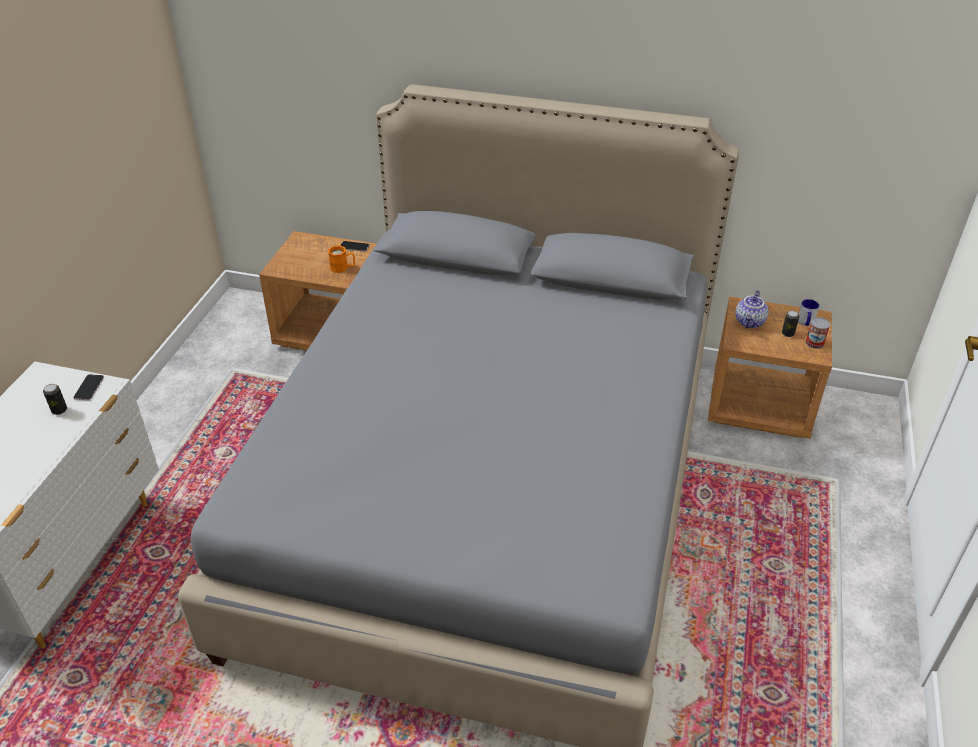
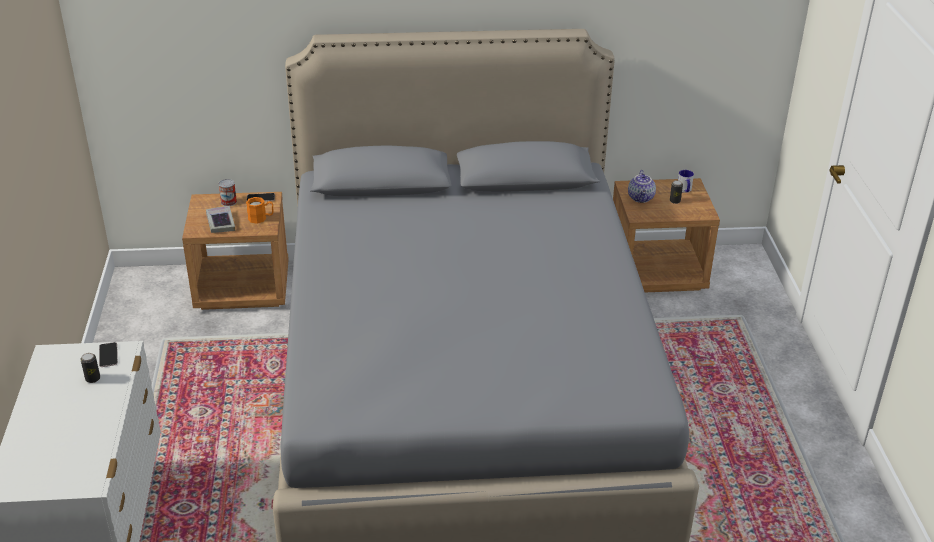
camera: 20 degrees left, 5 degrees down
(303, 265) = (220, 222): none -> book
(814, 343) = (698, 204): can -> can (228, 202)

